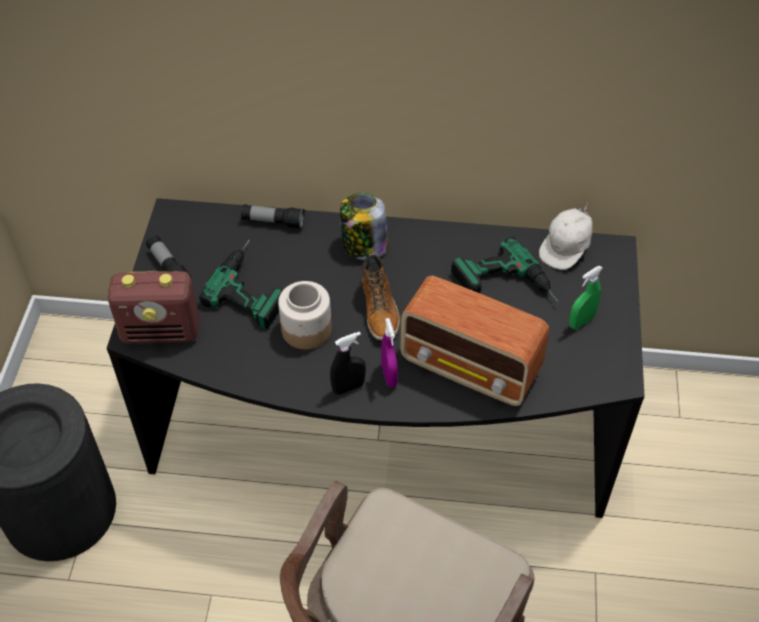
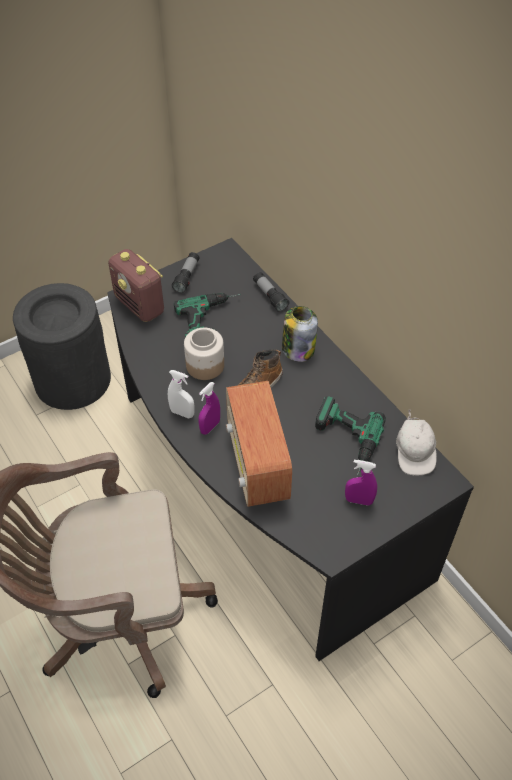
camera: 50 degrees right, 0 degrees up
(348, 387) = (182, 413): black spray bottle -> white spray bottle
(566, 249) = (414, 453): white cap -> white cap turned 90 degrees counterclockwise
(581, 321) = (358, 500): green spray bottle -> purple spray bottle

